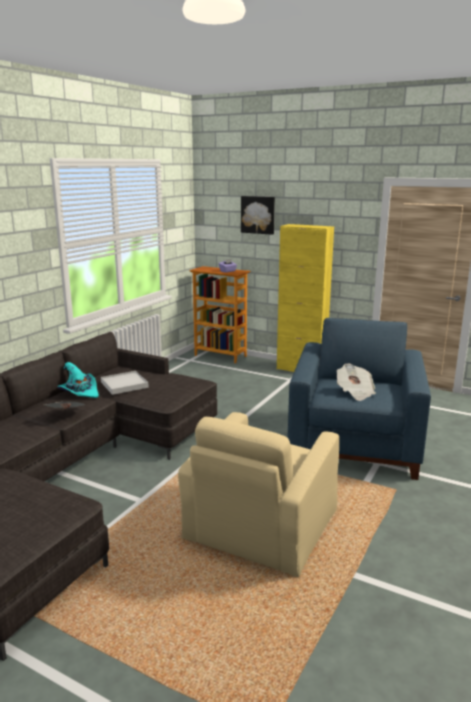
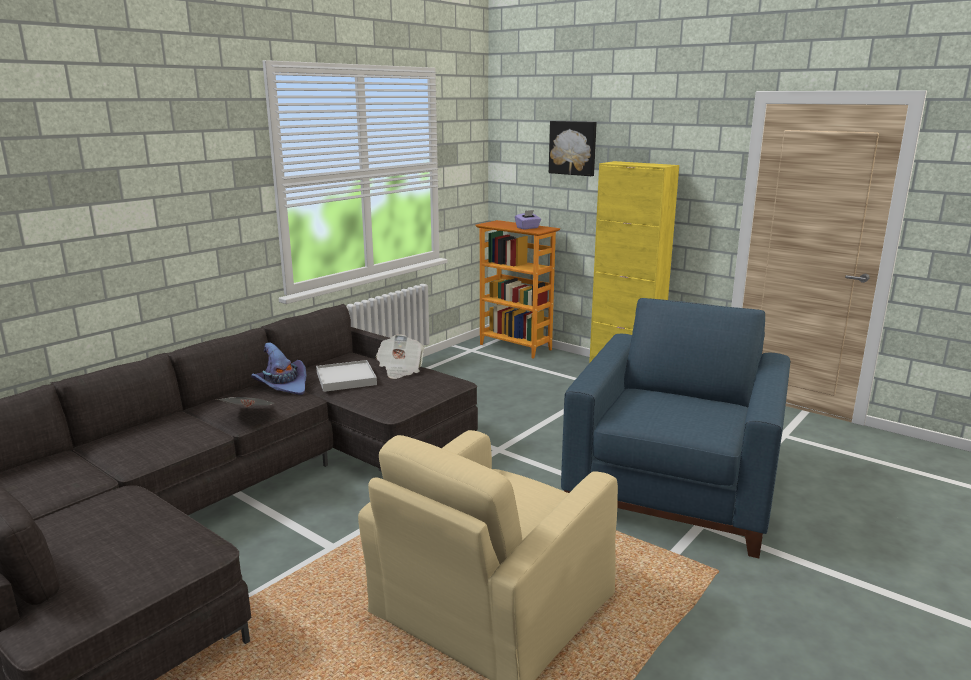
camera: 10 degrees right, 0 degrees up
(79, 392) = (282, 385): turquoise hat -> purple hat
(355, 392) = (668, 413): newspaper -> newspaper (400, 369)

